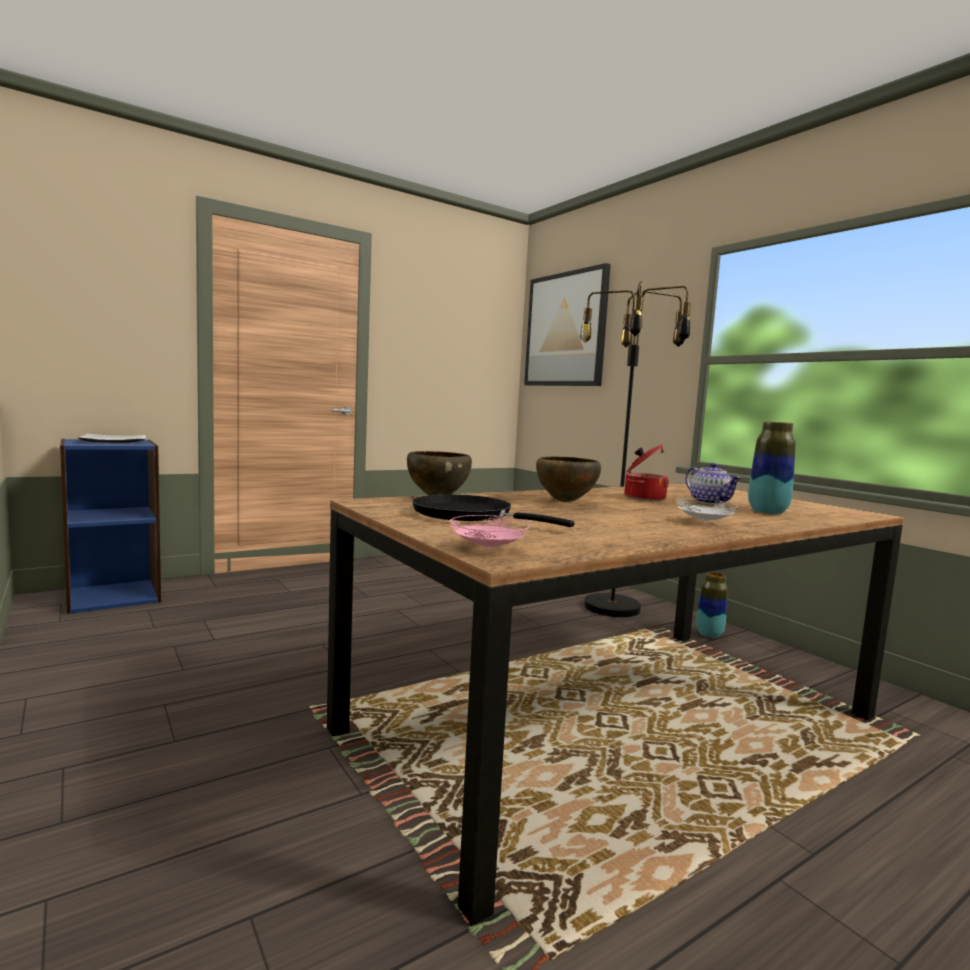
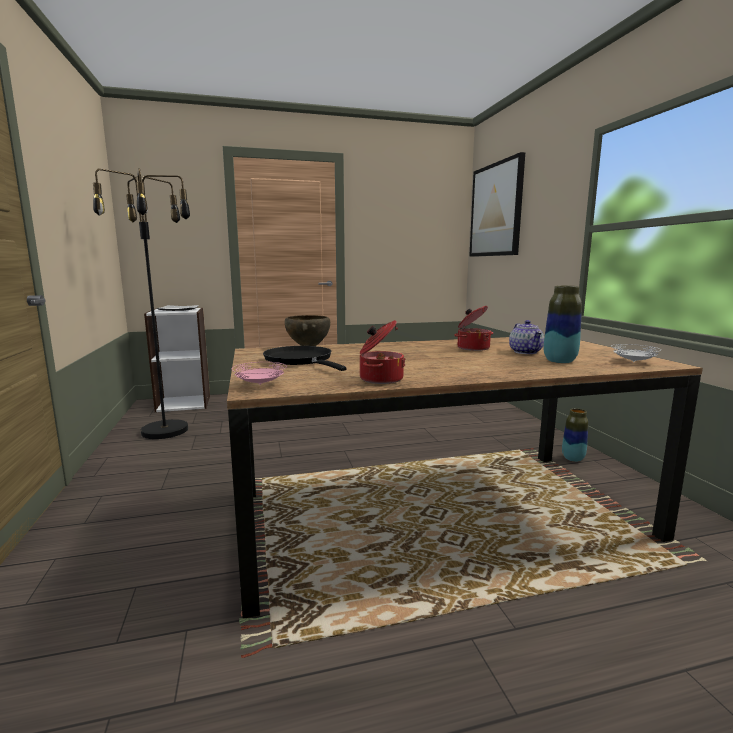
camera: 20 degrees right, 5 degrees up
(113, 596) = (184, 403): blue bookcase -> white bookcase
(565, 502) = (397, 351): brown bowl -> none
(613, 607) = (506, 431): floor lamp -> floor lamp (166, 431)
(626, 537) = (380, 379): none -> cooking pot
(704, 522) = (475, 369): white plate -> white plate (634, 362)

